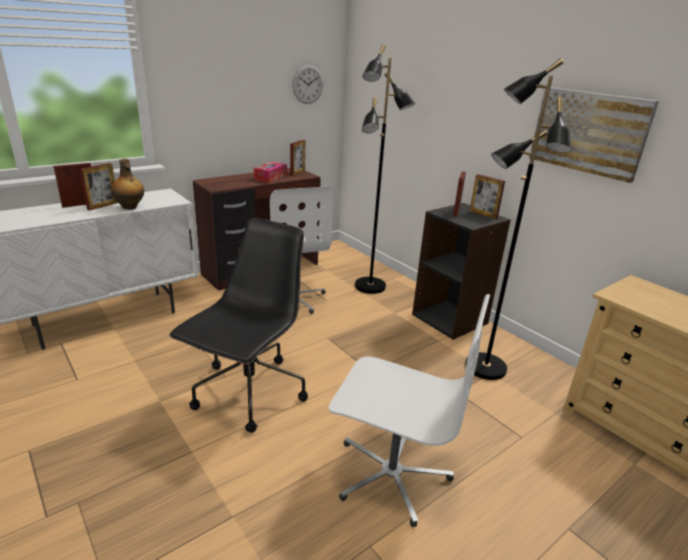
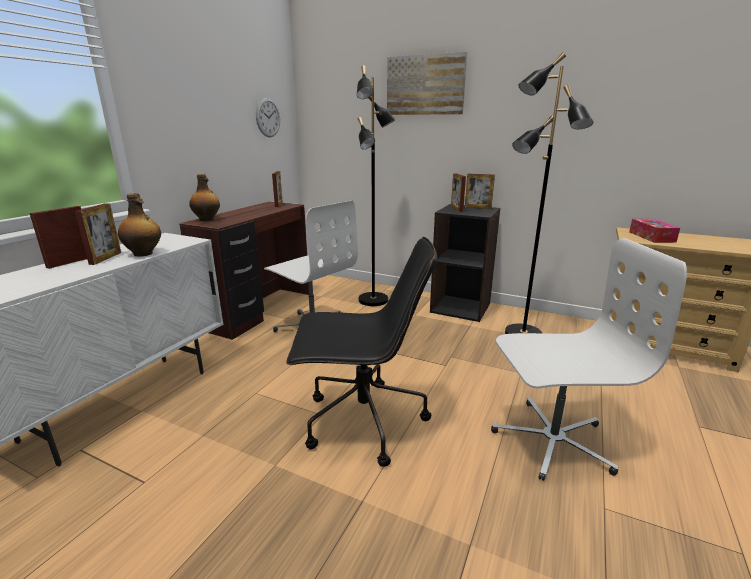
camera: 25 degrees left, 5 degrees down
(216, 180) = (207, 219): none -> bottle
(249, 393) = (362, 421): black office chair -> black office chair turned 90 degrees clockwise
(270, 177) = (259, 210): tissue box -> tissue box (651, 237)
(589, 132) = (562, 121): picture -> picture (425, 85)

